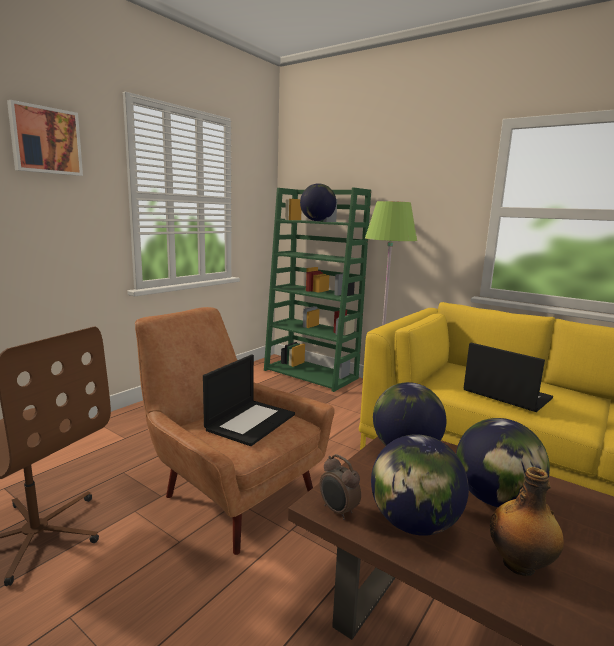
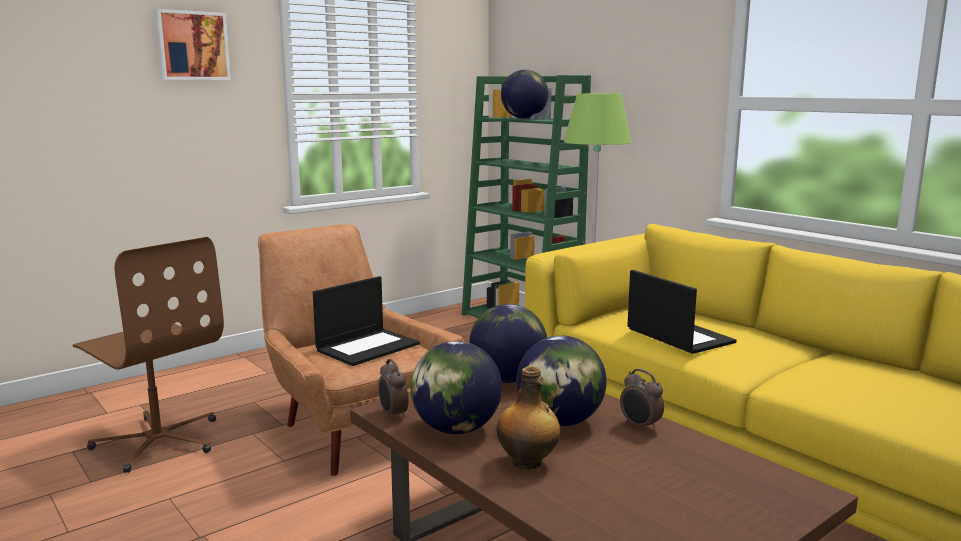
camera: 15 degrees right, 0 degrees up
(564, 497) = (640, 427): none -> alarm clock

